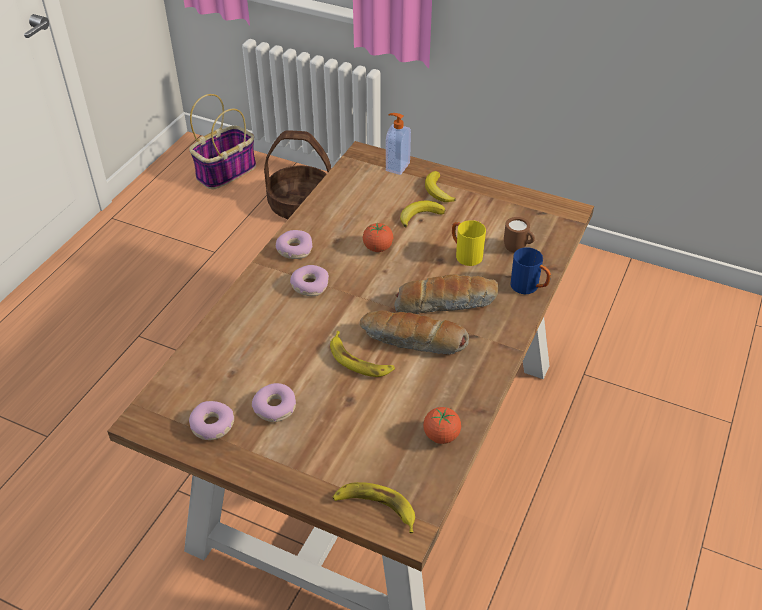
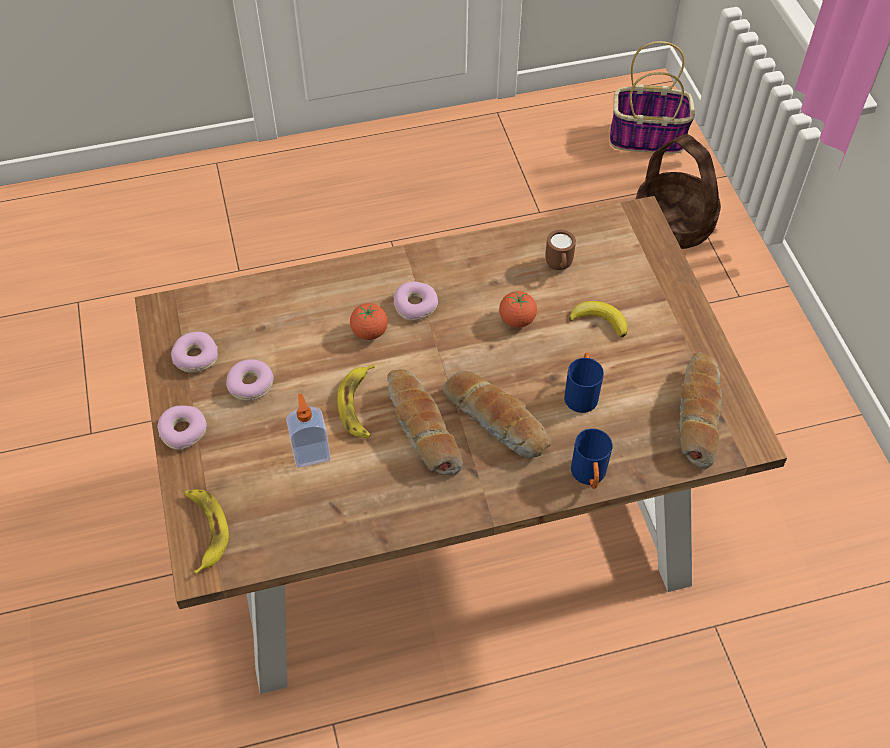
camera: 50 degrees right, 10 degrees up
(294, 249) = (449, 262): donut -> donut (183, 431)
(397, 166) = (652, 253): soap dispenser -> soap dispenser (311, 453)
(437, 190) = (653, 309): banana -> none
(441, 436) = (325, 526): tomato -> tomato (369, 332)
(465, 254) = (581, 393): yellow mug -> blue mug
(517, 249) = (637, 432): brown mug -> brown mug (559, 267)
(531, 220) = (696, 416): none -> bread

